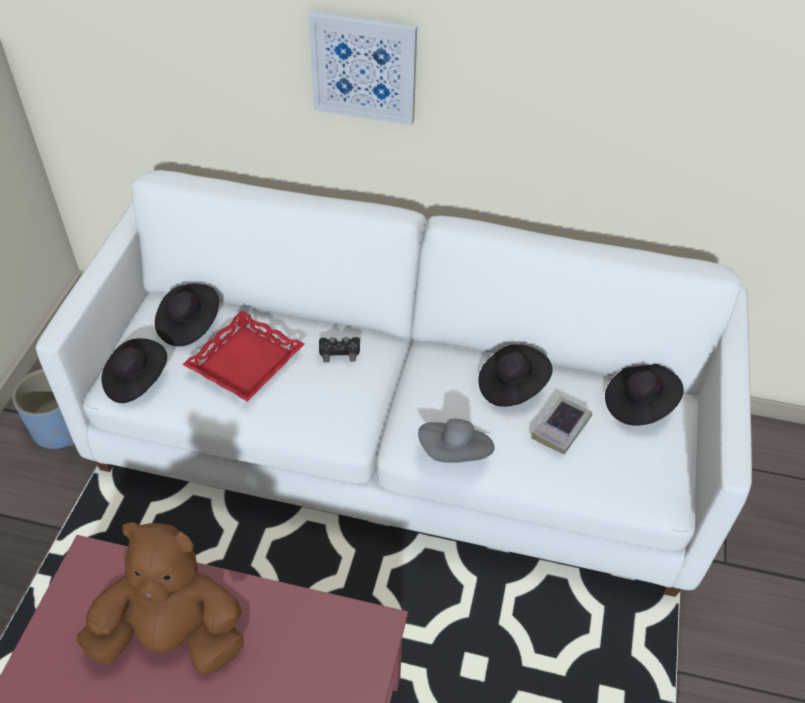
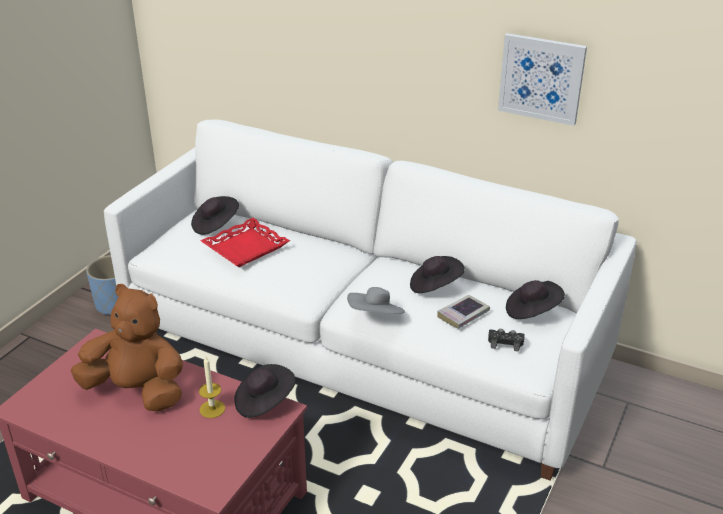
camera: 15 degrees right, 15 degrees down
(136, 381) = (168, 252): black hat -> black hat (264, 402)
(286, 646) = (212, 409): none -> candle
(339, 351) = (315, 251): black game controller -> black game controller (505, 342)
(364, 68) = (359, 50): picture -> picture (541, 78)

